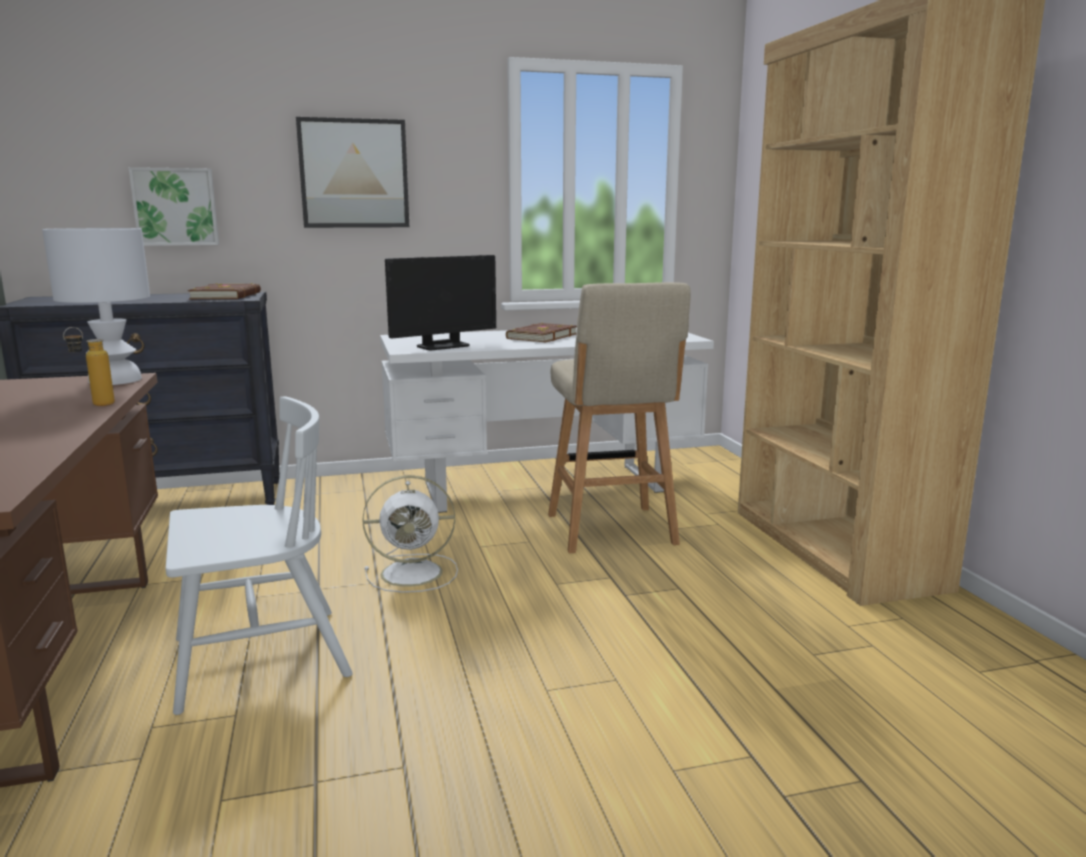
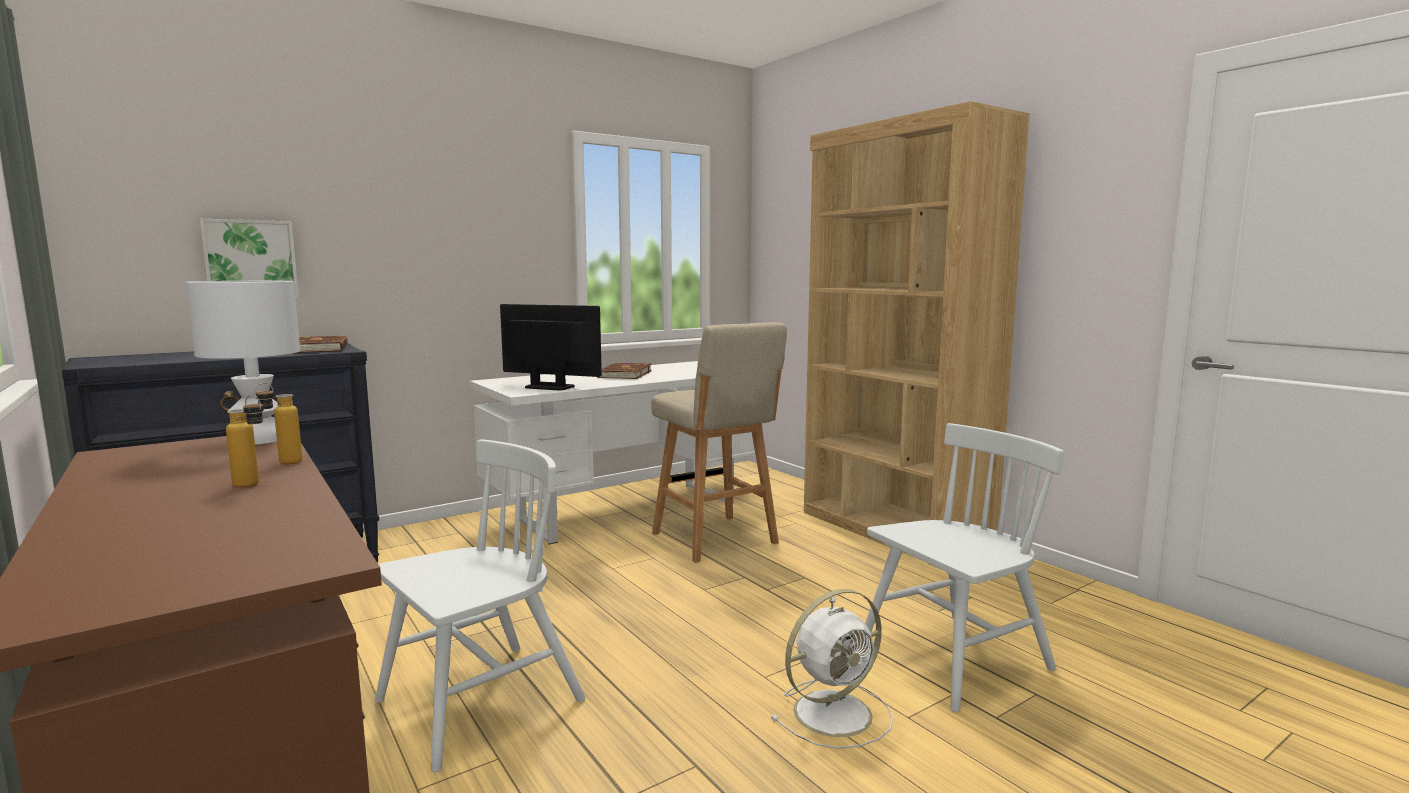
camera: 20 degrees left, 5 degrees down
(42, 423) = (253, 485): none -> bottle
(354, 174) = (436, 229): picture -> none
(414, 573) = (571, 600): white fan -> white fan (835, 712)
(443, 346) = (549, 387): monitor -> monitor turned 105 degrees counterclockwise
(786, 716) = (954, 659): none -> white chair

